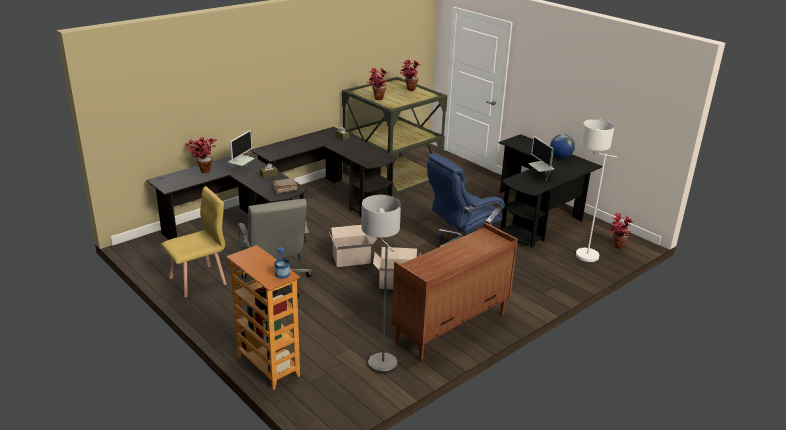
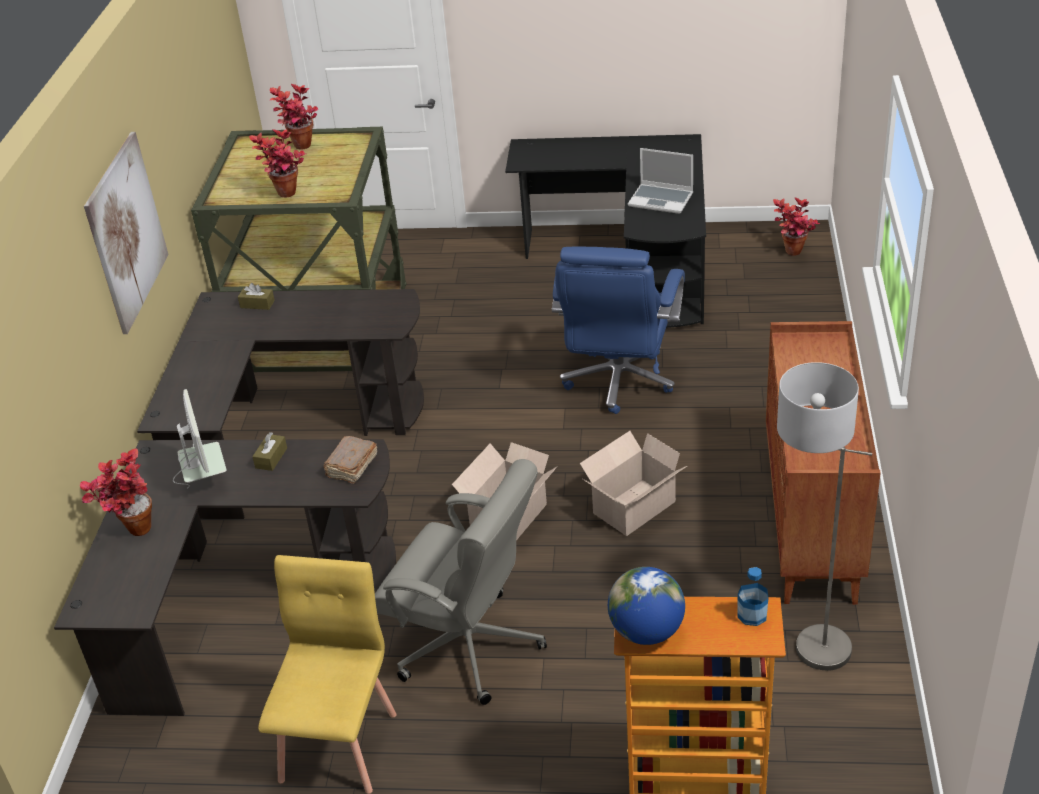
camera: 40 degrees left, 10 degrees up
(285, 73) = (126, 232): none -> picture
(540, 177) = (661, 200): monitor -> laptop
(560, 157) = (629, 149): globe -> globe (647, 631)
(580, 254) = (772, 294): white floor lamp -> none

